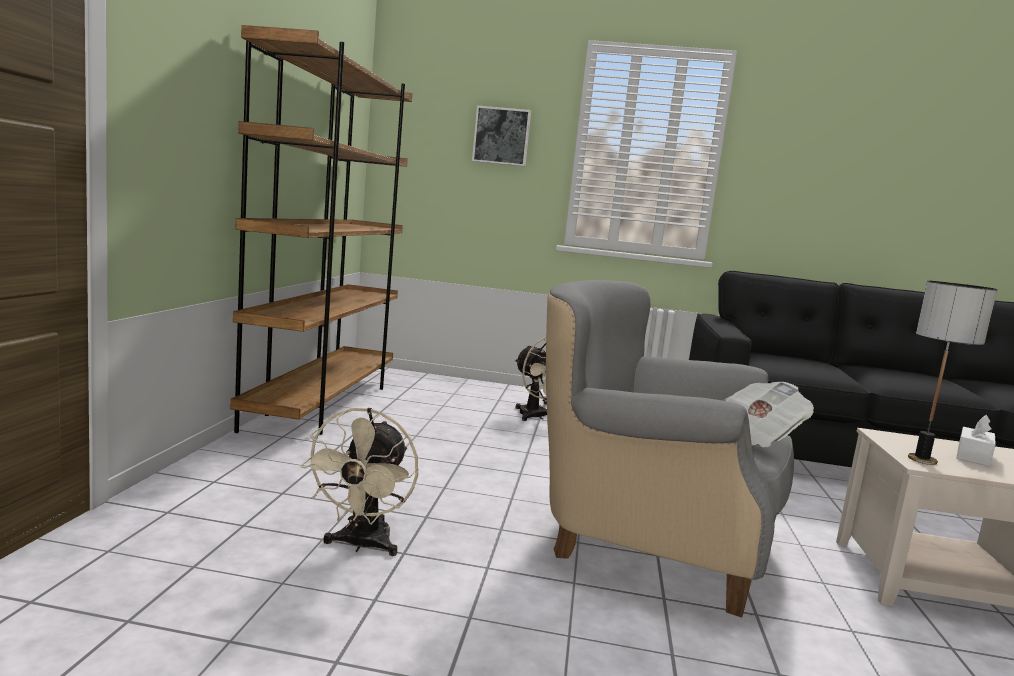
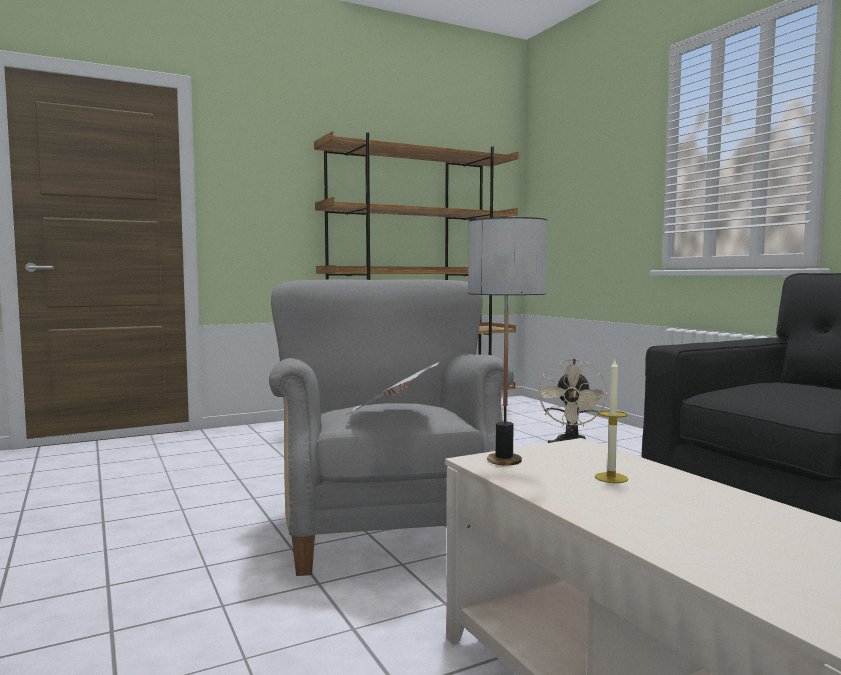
camera: 55 degrees right, 5 degrees down
(361, 545) = (232, 470): beige fan -> none
(501, 136) = (607, 169): picture -> none
(973, 456) = (611, 478): white tissue box -> candle

